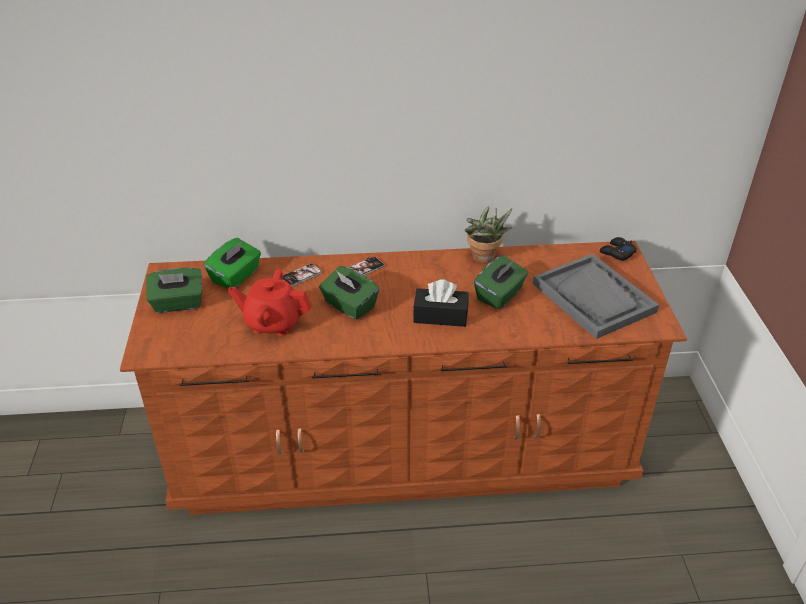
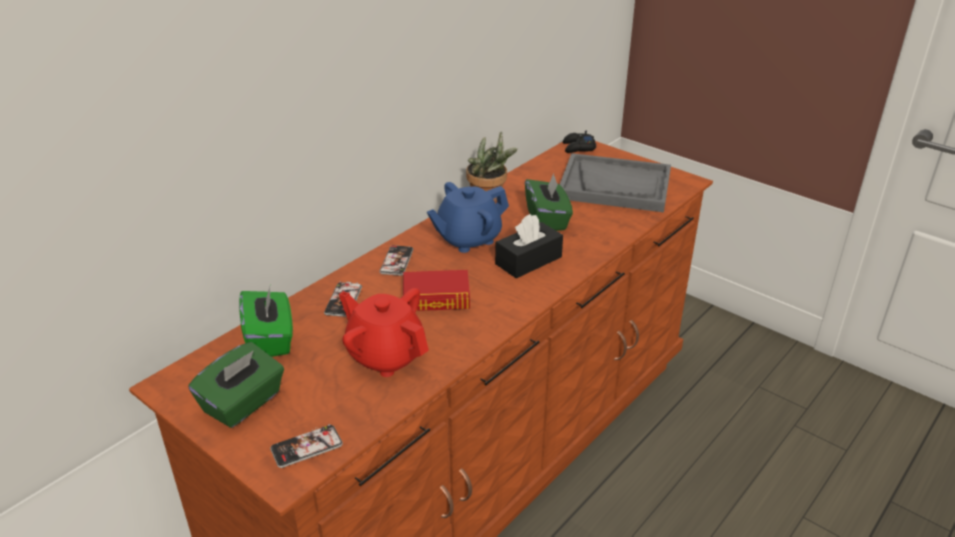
camera: 45 degrees left, 5 degrees down
(171, 345) = (306, 447): none -> phone
(273, 323) = (386, 356): red teapot -> red teapot turned 75 degrees clockwise
(349, 306) = (436, 298): green tissue box -> book
(427, 278) = (468, 239): none -> blue teapot

